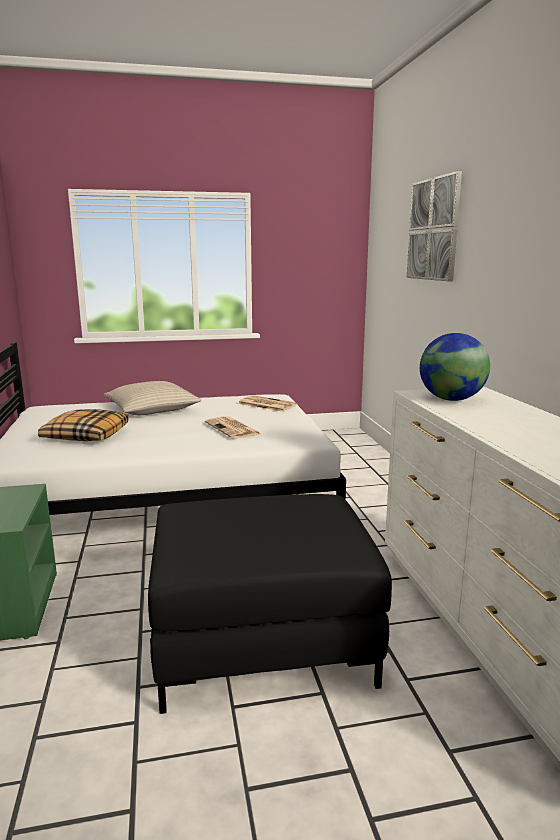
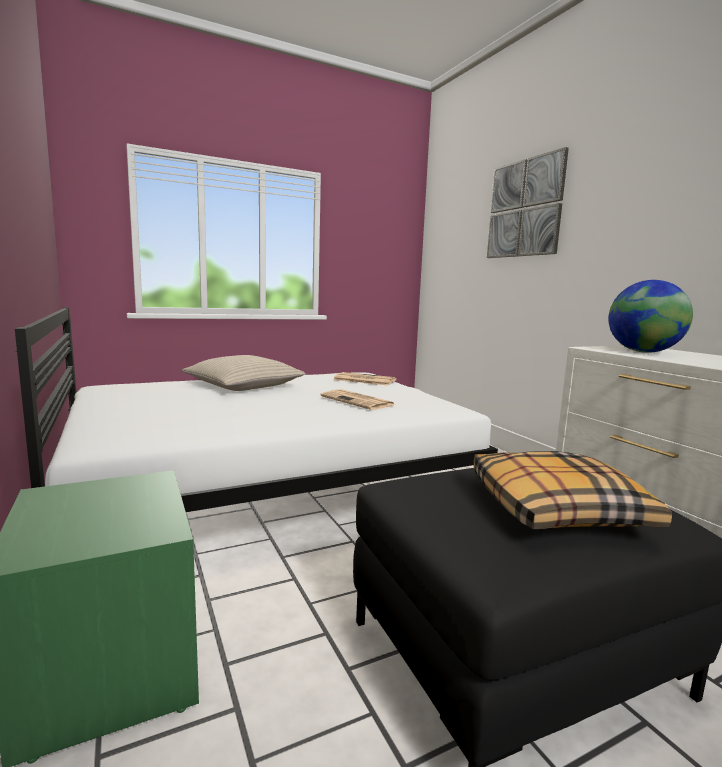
camera: 15 degrees left, 5 degrees down
(86, 435) = (188, 412): pillow -> pillow (555, 508)

